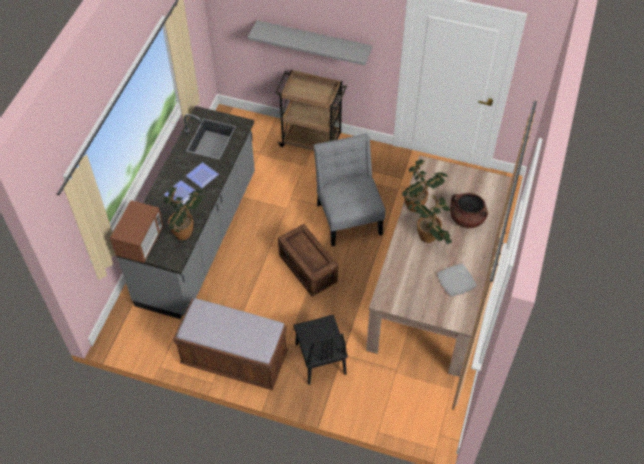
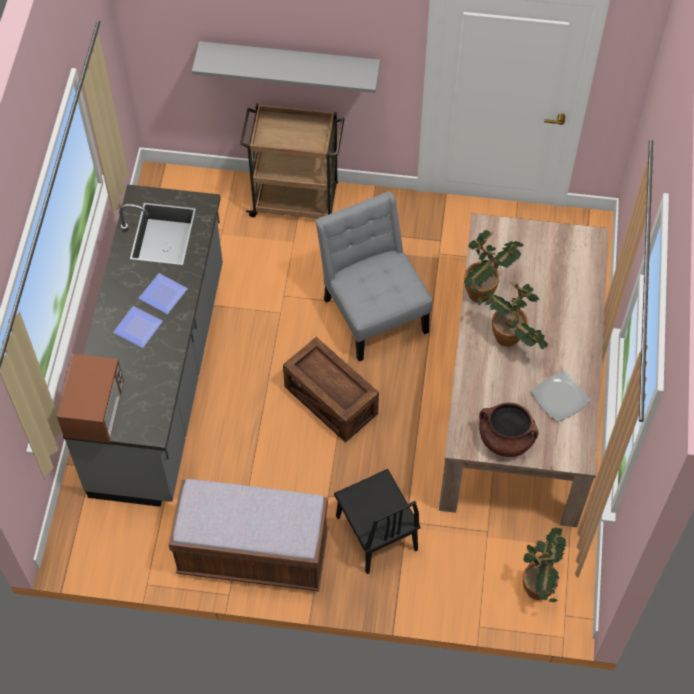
camera: 10 degrees left, 5 degrees up
(186, 230) = (160, 383): potted plant -> potted plant (541, 583)
(466, 219) = (557, 302): brown cooking pot -> brown cooking pot (505, 439)

